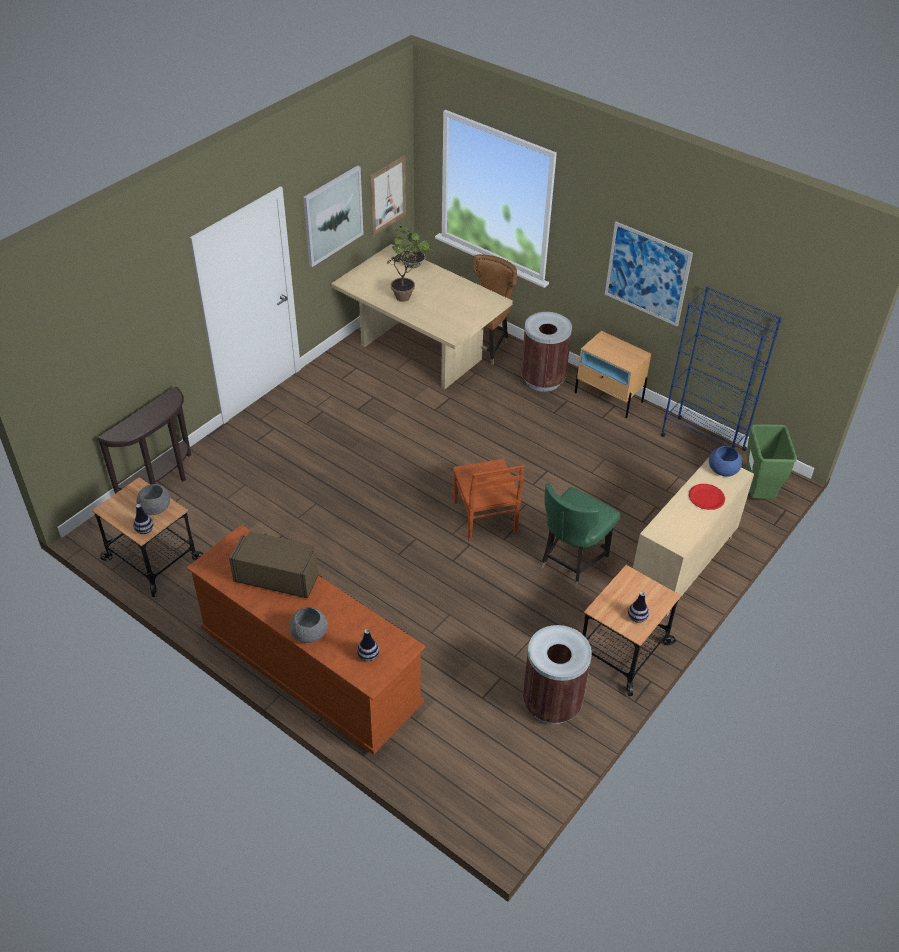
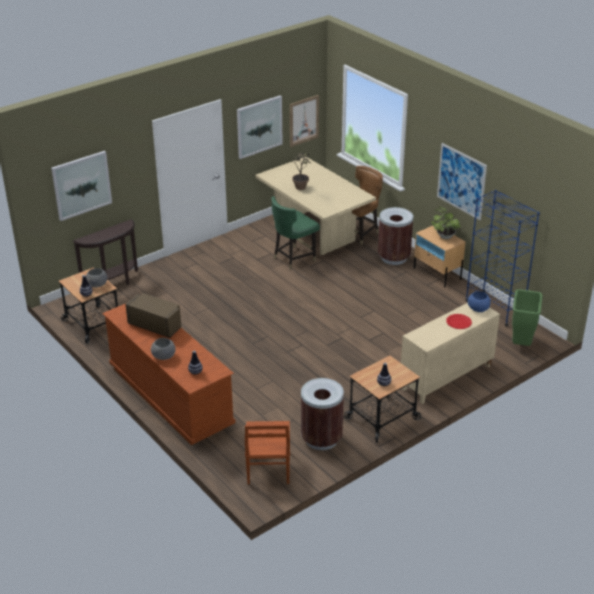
camera: 15 degrees right, 10 degrees down
(99, 356) = (81, 185): none -> picture
(411, 264) = (315, 169): potted plant -> potted plant (444, 236)
(485, 518) = (319, 331): brown chair -> brown chair (268, 468)
(571, 562) = (368, 364): green chair -> green chair (293, 258)

